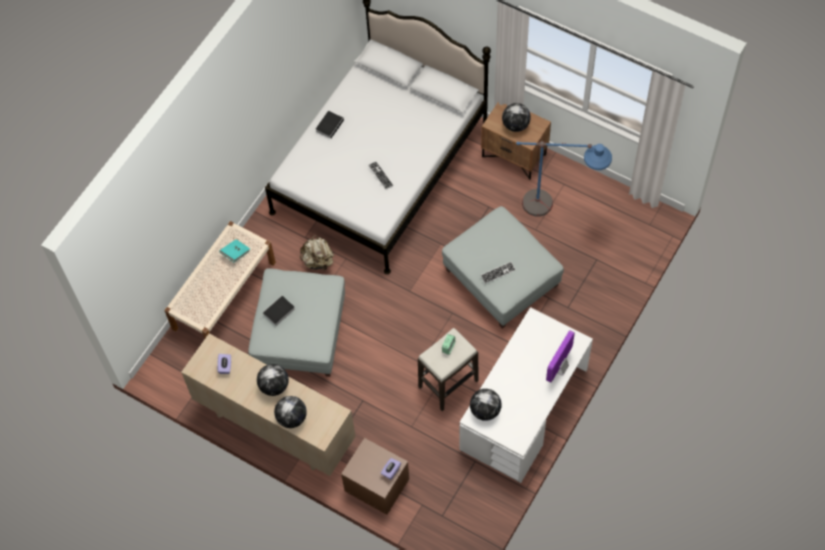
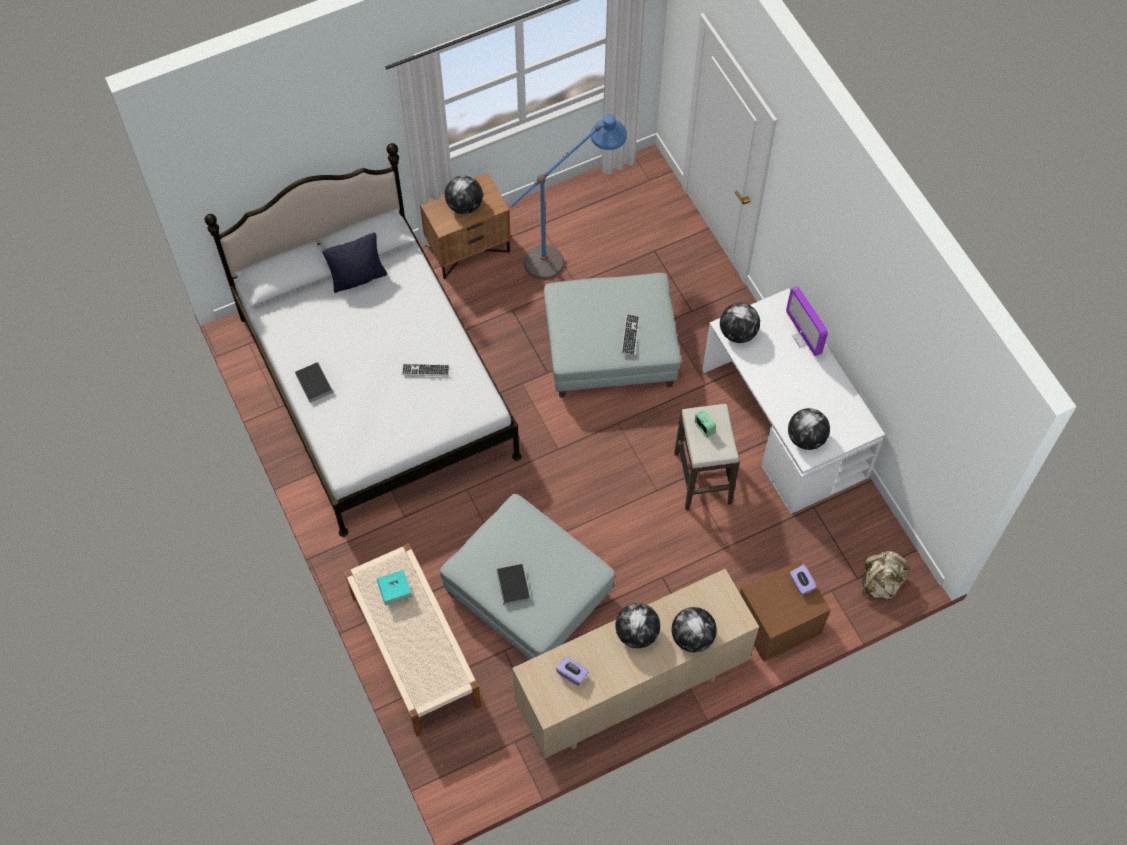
camera: 60 degrees left, 0 degrees up
(318, 261) = (447, 520): beige backpack -> beige backpack (880, 583)
(418, 102) = (358, 277): none -> black pillow
(534, 327) = (737, 333): none -> globe

